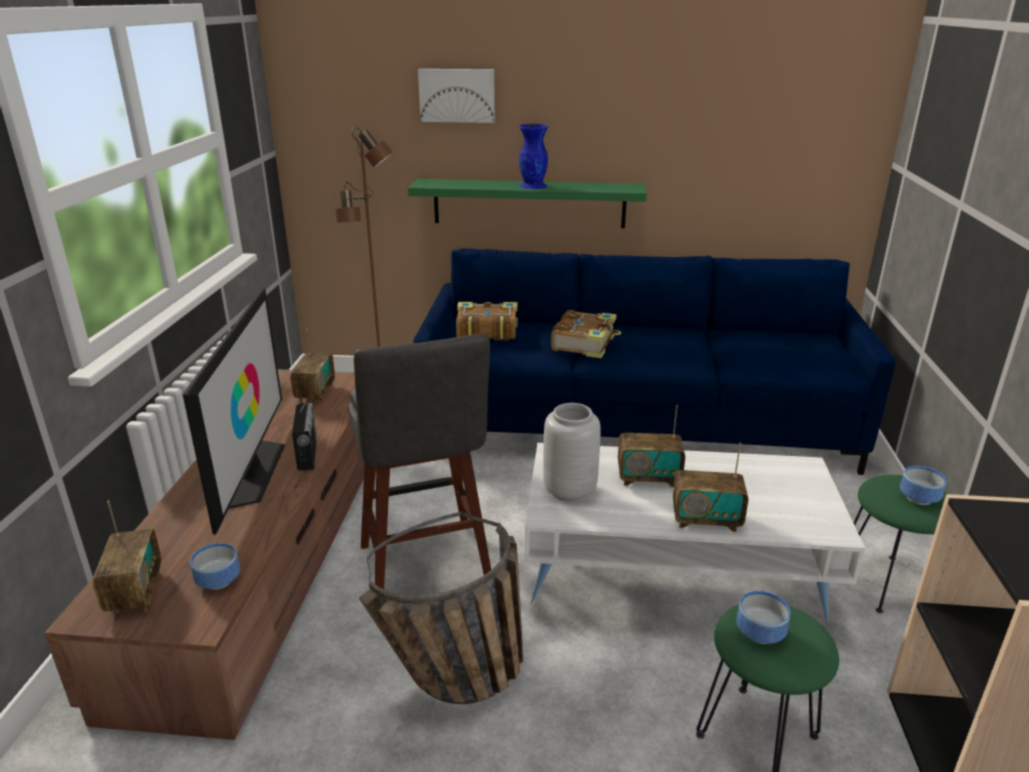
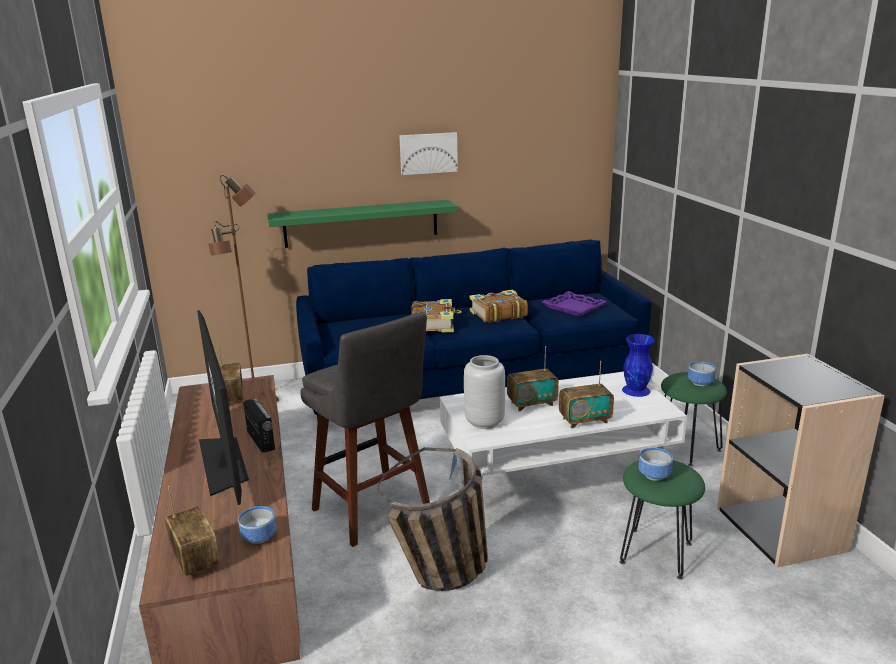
camera: 20 degrees left, 5 degrees down
(457, 95) = (297, 143): picture -> picture (428, 153)
(486, 331) = (351, 327): book -> book (497, 314)
(533, 185) = (368, 209): blue vase -> blue vase (636, 390)
(782, 350) = (573, 307): none -> purple tray

